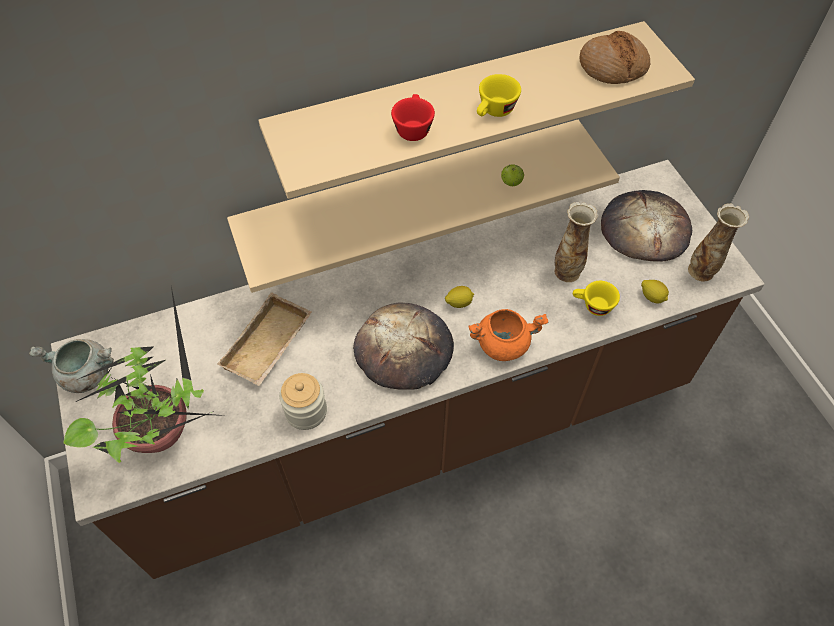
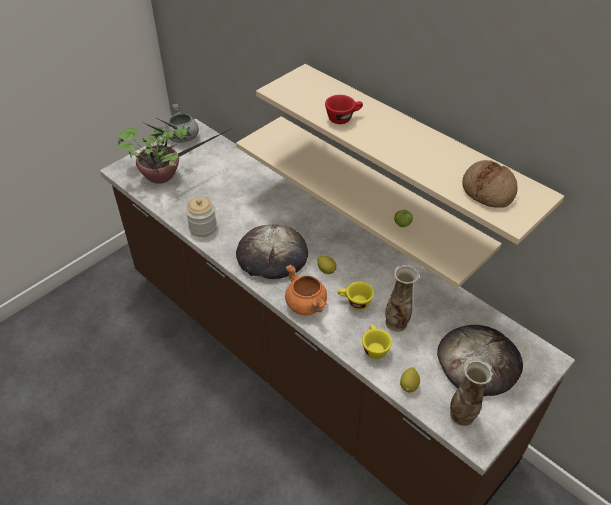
camera: 65 degrees right, 10 degrees down
(269, 346) = (239, 195): beige tray -> none
(494, 112) = (387, 146): yellow cup -> yellow cup (354, 302)

